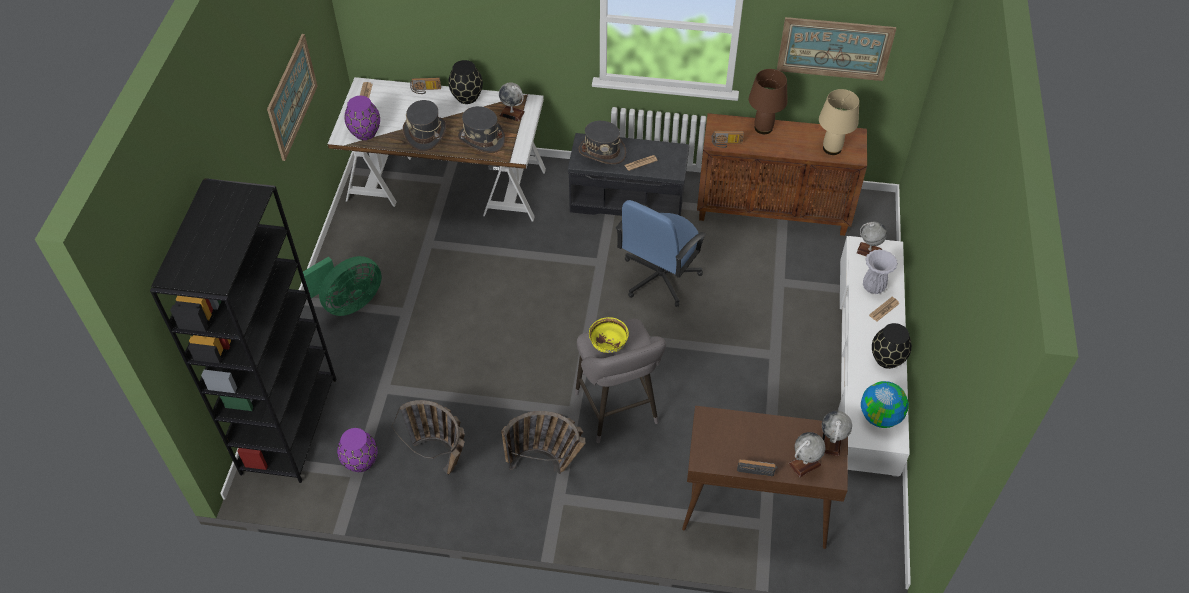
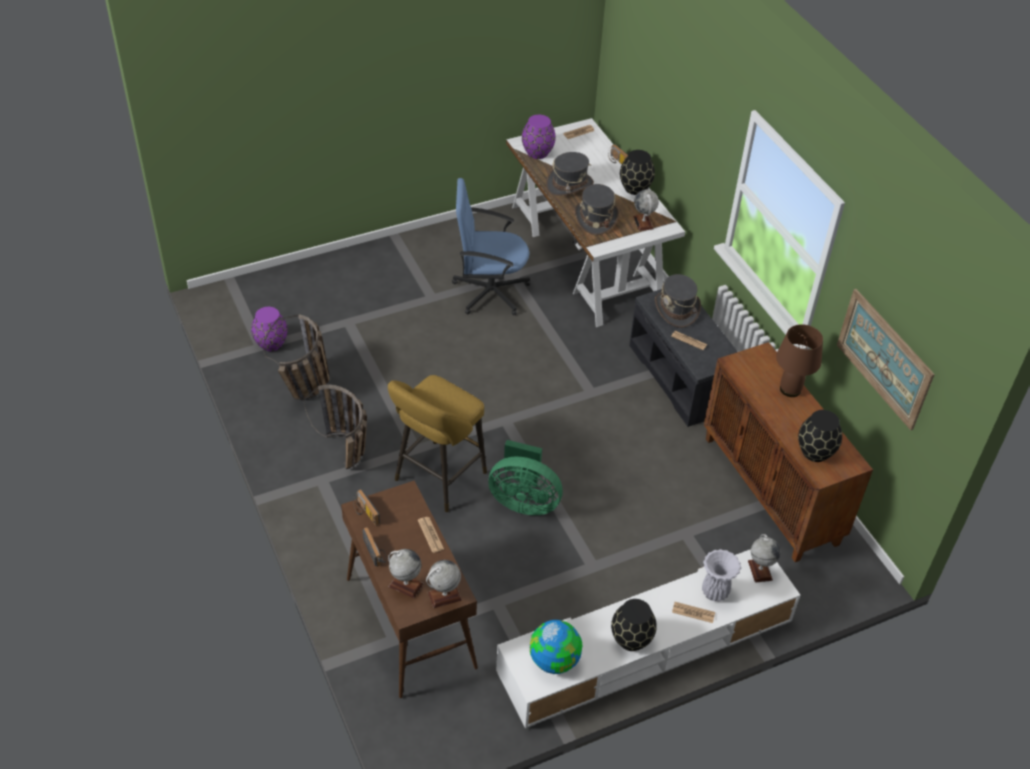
camera: 55 degrees right, 5 degrees down
(289, 424) = (275, 287): black bookcase -> none
(292, 96) = (477, 68): picture -> none
(349, 303) = (413, 261): green fan -> green fan (523, 501)
(608, 346) = (434, 396): yellow bowl -> none
(618, 412) = (437, 479): grey stool -> yellow stool
(659, 277) = (610, 440): blue office chair -> blue office chair (489, 291)
(726, 144) = (741, 371): radio -> radio (364, 513)
(762, 422) = (430, 535): none -> newspaper
(832, 148) = (816, 452): beige table lamp -> black vase

